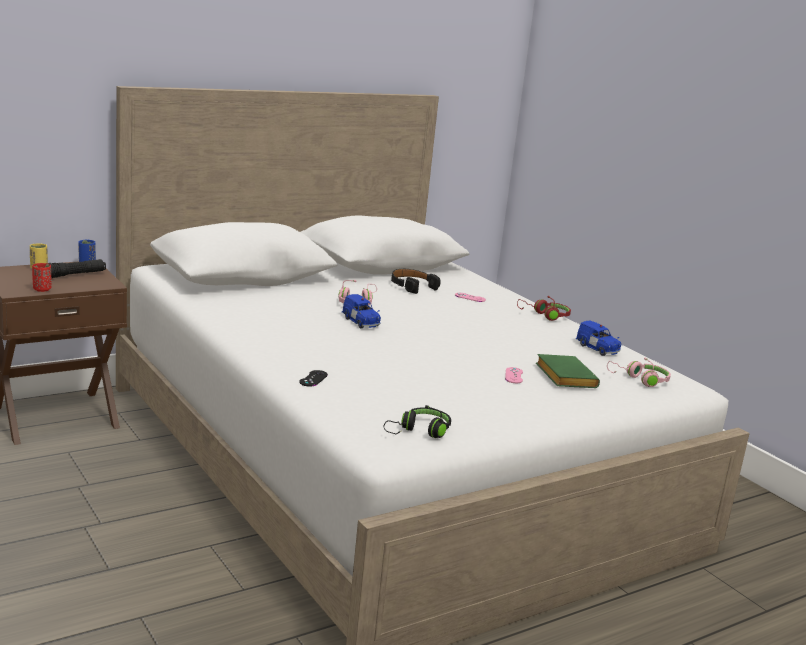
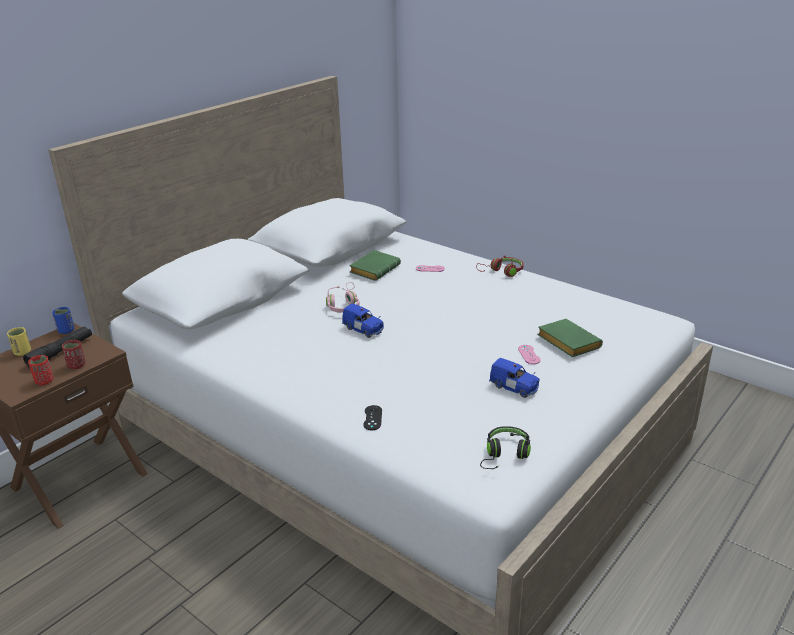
camera: 15 degrees left, 10 degrees up
(77, 286) = (76, 365): none -> red cup
(412, 286) = (374, 269): black headphones -> green book
(597, 349) = (568, 299): blue toy car -> blue toy car (514, 387)
(640, 380) = (624, 326): pink headphones -> none

